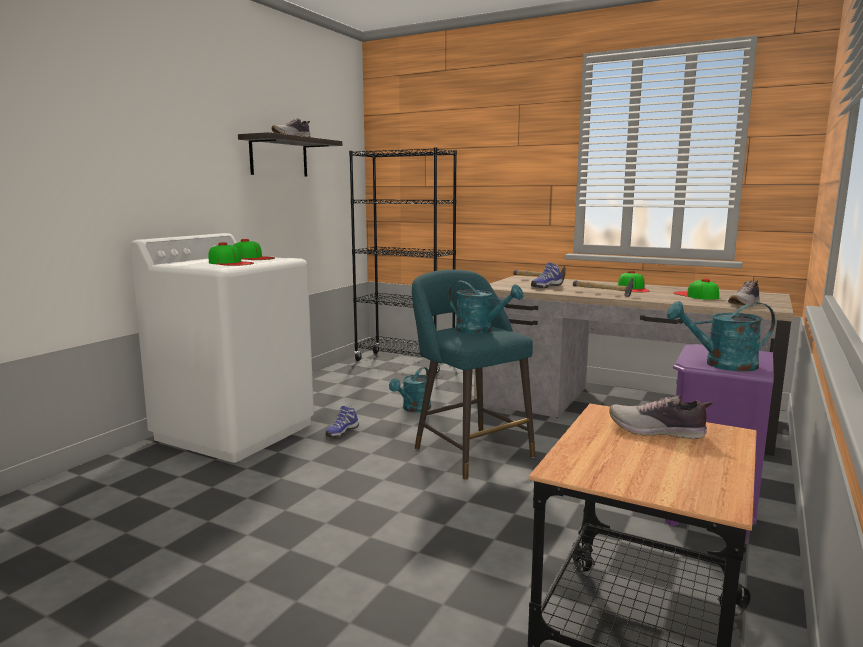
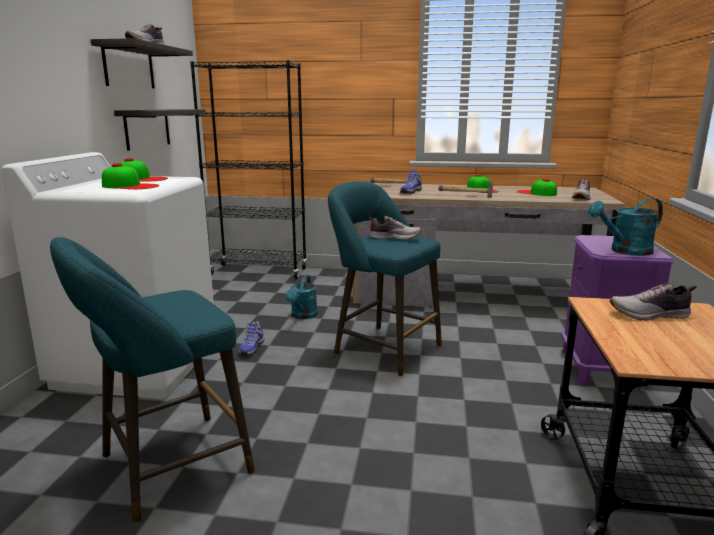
camera: 20 degrees left, 5 degrees up
(195, 519) = (167, 468): none -> turquoise stool
(295, 213) = (147, 128): none -> shelf
(480, 330) = (394, 237): turquoise watering can -> shoe

